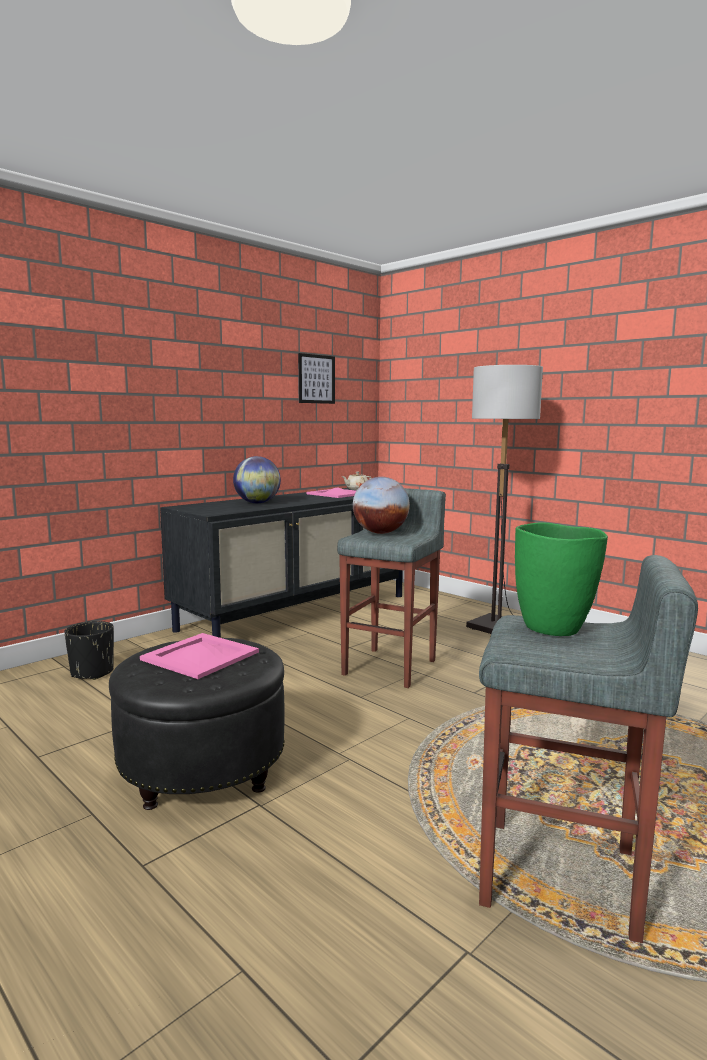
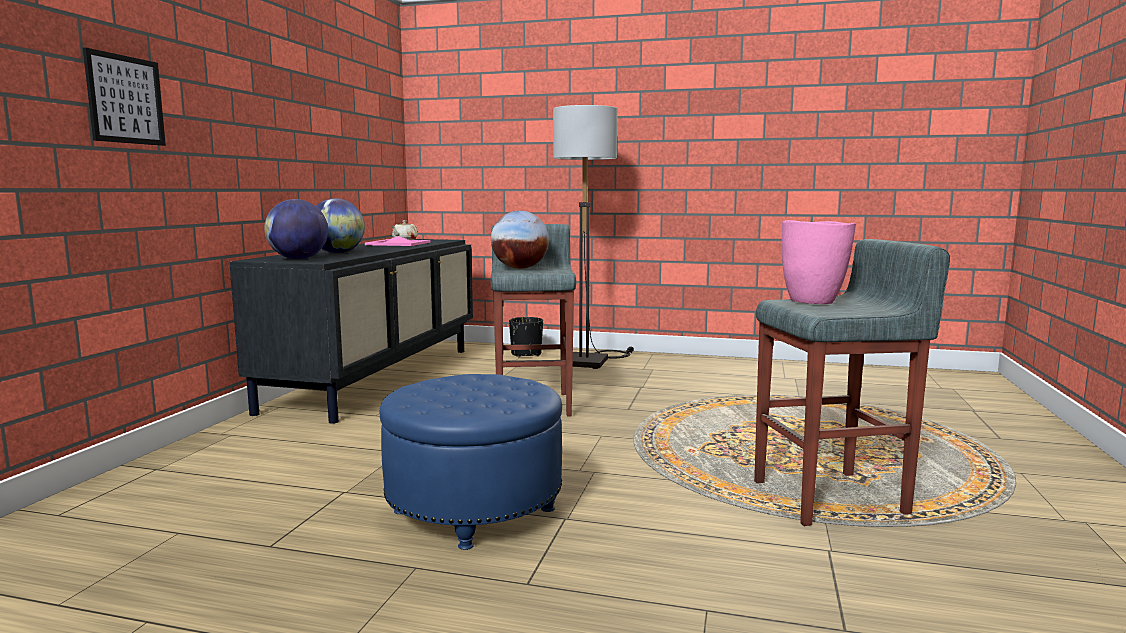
camera: 30 degrees left, 0 degrees up
(92, 673) = (208, 467): black planter -> black planter (526, 354)
(200, 655) = (464, 388): pink tray -> none
(202, 769) = (474, 510): black ottoman -> blue ottoman
(208, 508) = (298, 259): none -> globe
(316, 379) = (356, 115): picture -> picture (125, 99)
(554, 628) = (812, 301): green vase -> pink vase

